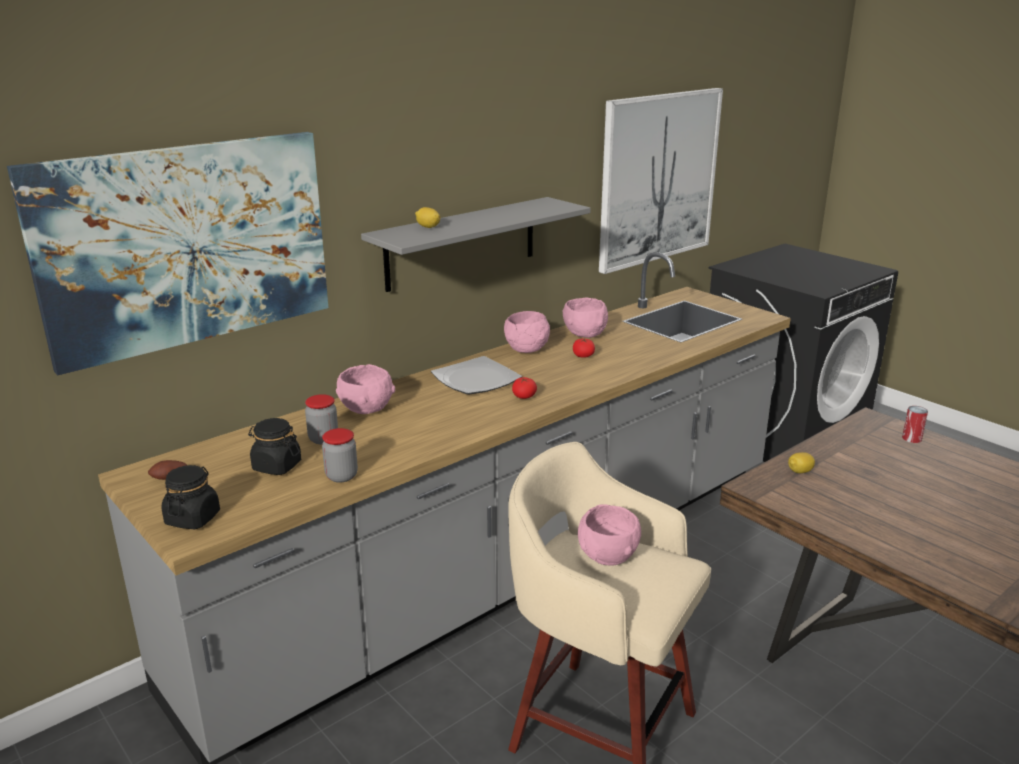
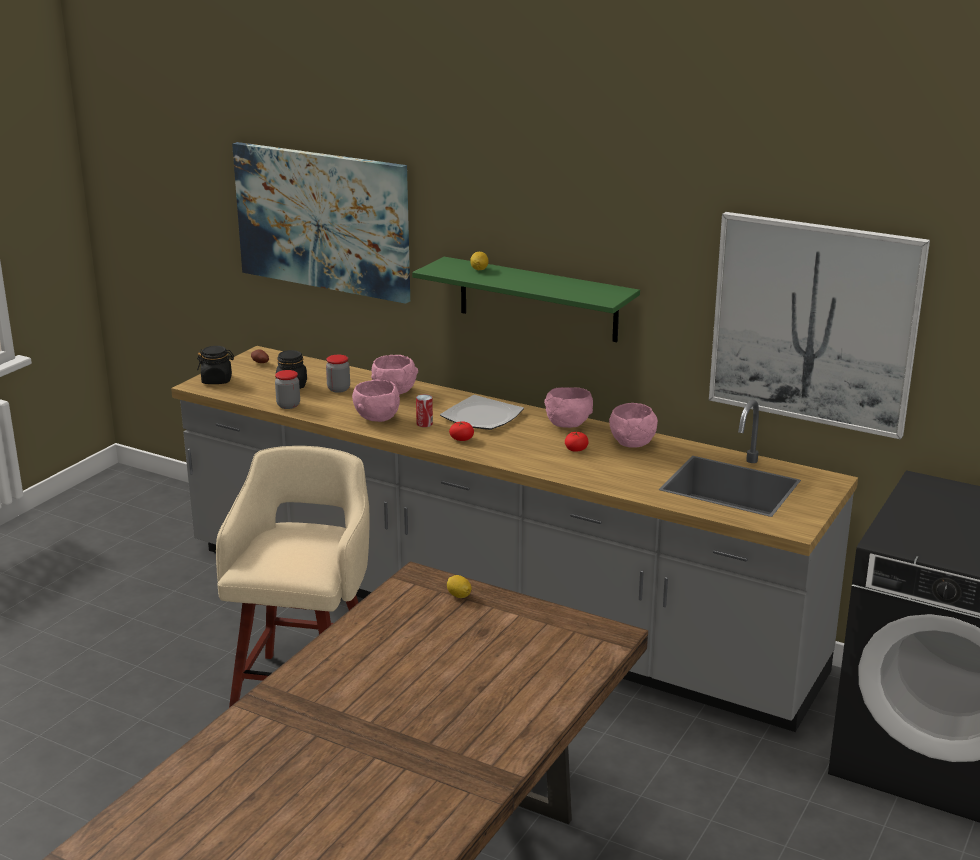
camera: 70 degrees right, 0 degrees up
(462, 243) = (538, 299): grey shelf -> green shelf
(607, 558) = (303, 542): pink bowl -> pink bowl (377, 418)
(911, 438) = (581, 657): can -> can (424, 423)

